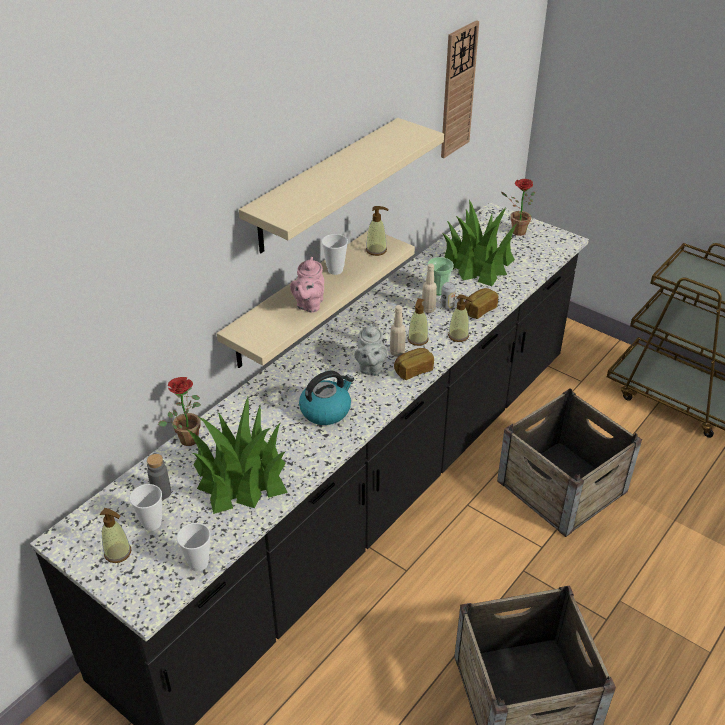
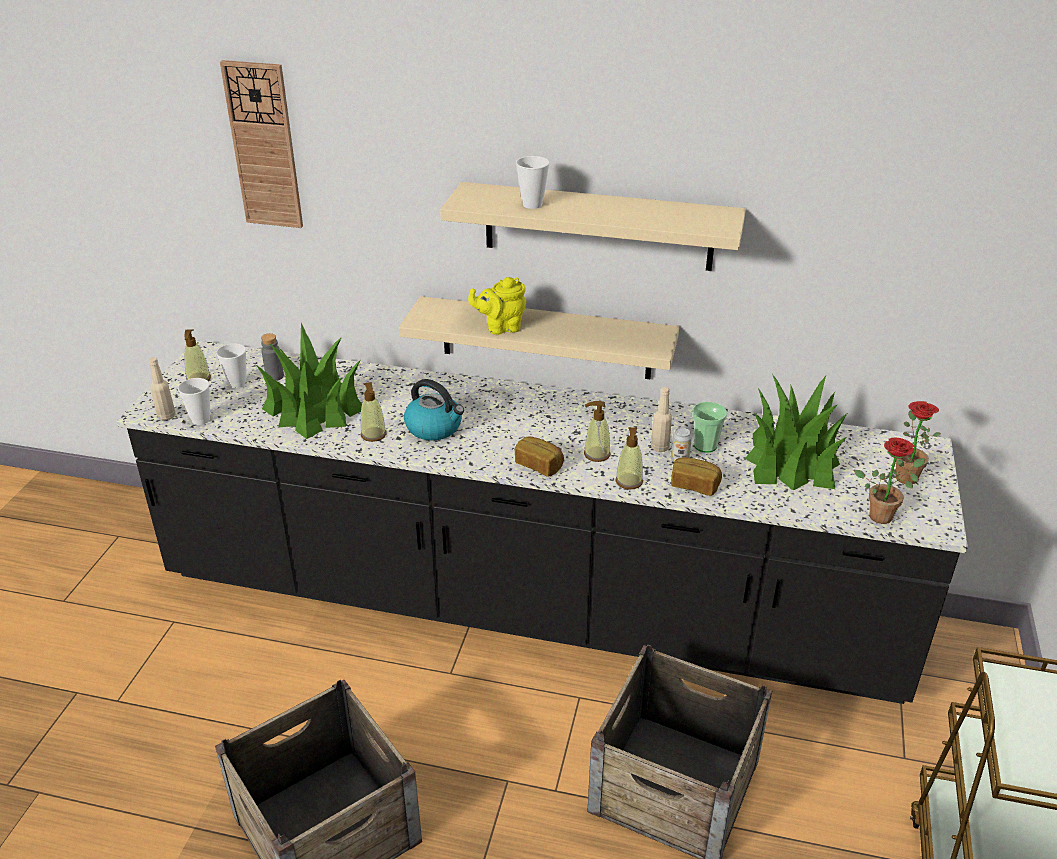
camera: 65 degrees right, 5 degrees down
(188, 436) = (351, 366): potted plant -> potted plant (883, 514)
(309, 305) = (501, 327): pink teapot -> yellow teapot
(335, 270) = (574, 325): cup -> cup (532, 204)
(370, 368) = (521, 436): grey teapot -> none
(376, 250) = (636, 339): soap dispenser -> soap dispenser (373, 435)
(397, 352) = (562, 446): beige bottle -> beige bottle (167, 416)
(457, 90) = (890, 233): wall clock -> wall clock (264, 146)

